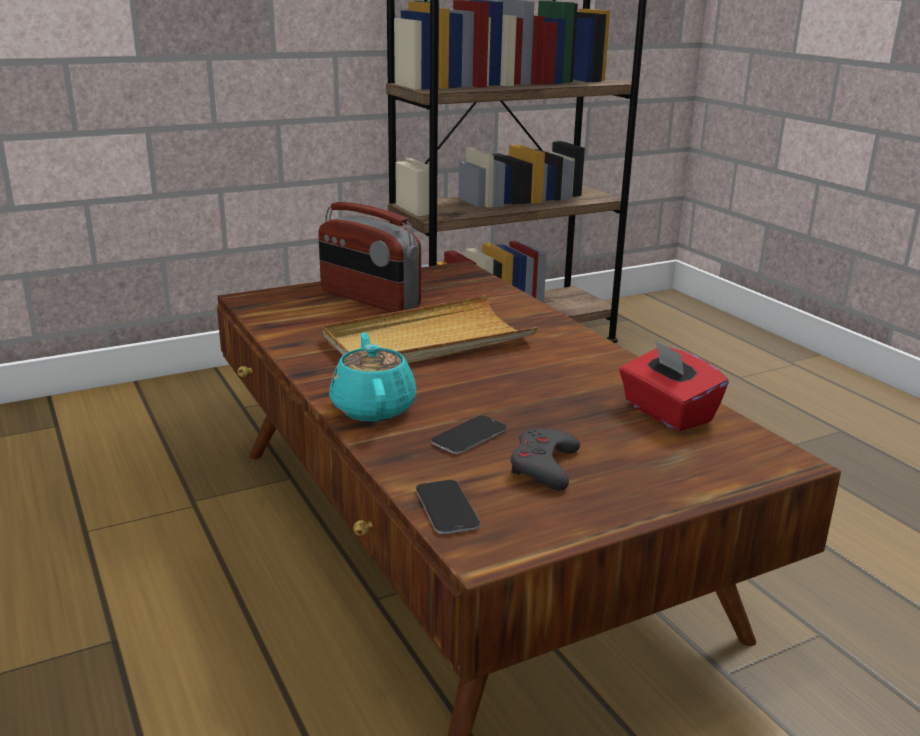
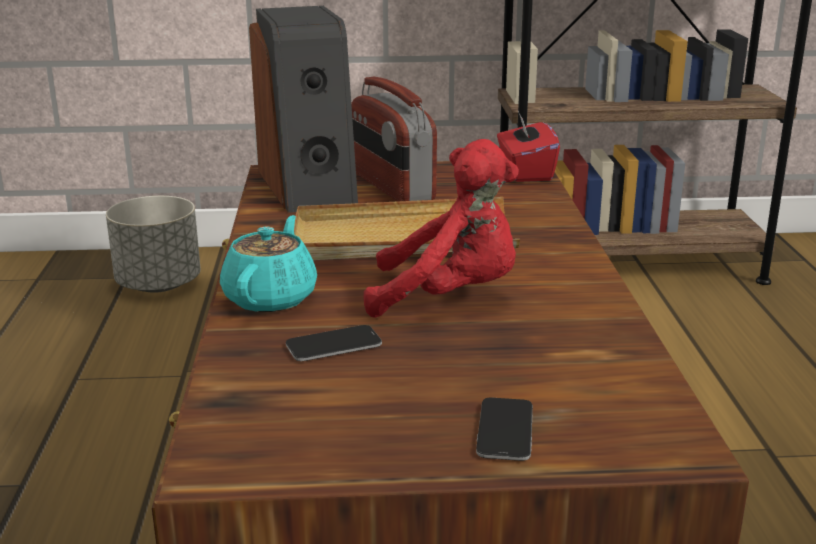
camera: 25 degrees right, 0 degrees up
(99, 427) = (159, 284): none -> grey planter
(297, 308) = (309, 187): none -> speaker
(447, 508) = (226, 415): phone -> phone (505, 431)
(516, 382) = (449, 297): none -> red plush toy
(544, 466) = (377, 393): grey game controller -> none
(667, 413) = (589, 363): red tissue box -> red tissue box (525, 172)

